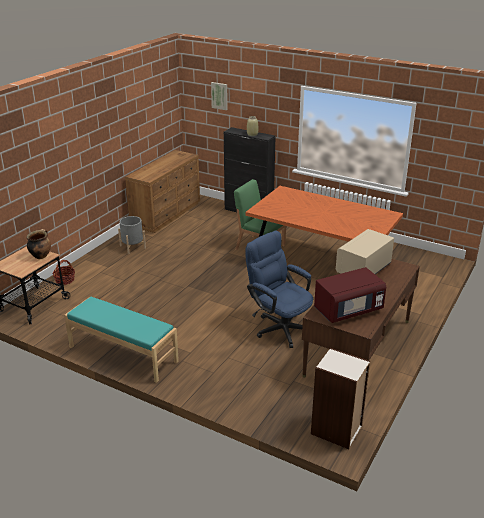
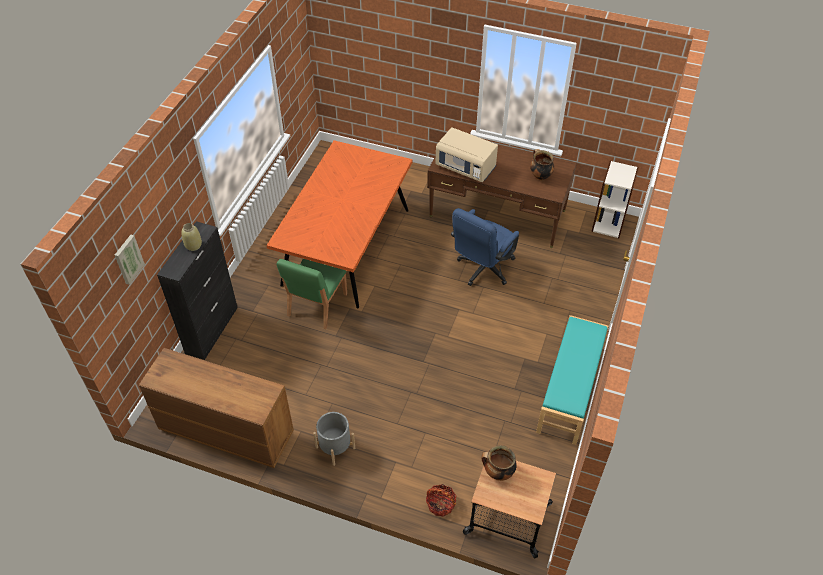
camera: 100 degrees left, 20 degrees up
(348, 310) = (540, 176): red microwave -> cooking pot

